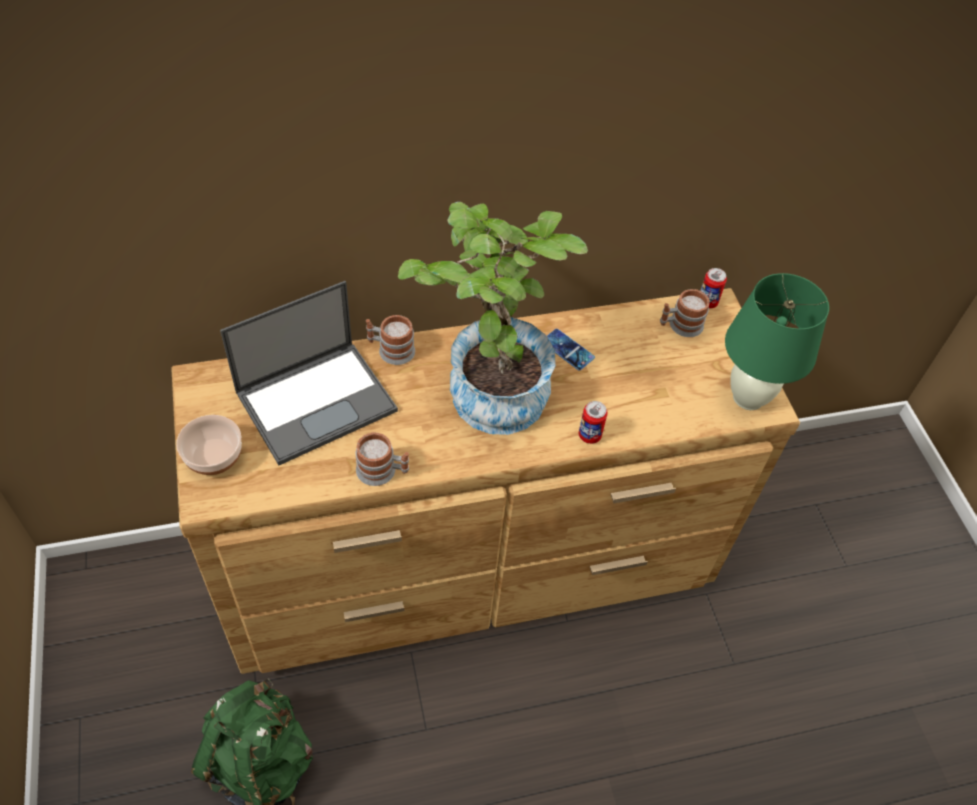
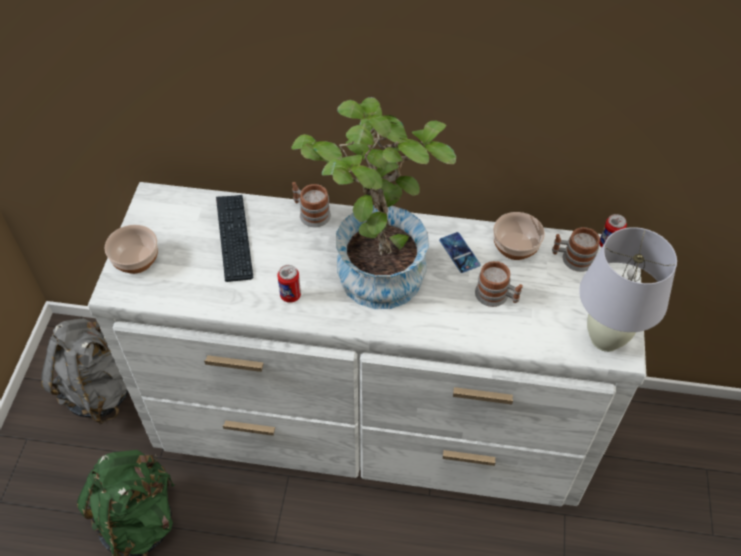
camera: 25 degrees right, 0 degrees up
(146, 630) = (99, 390): none -> grey backpack
(317, 400) = (234, 238): laptop -> keyboard
(382, 471) = (257, 308): mug -> mug (496, 296)
(474, 562) = (371, 420): brown dresser -> white dresser
(589, 435) = (443, 330): can -> can (290, 295)
(620, 329) = (515, 247): none -> bowl
(748, 397) = (605, 339): green table lamp -> white table lamp

